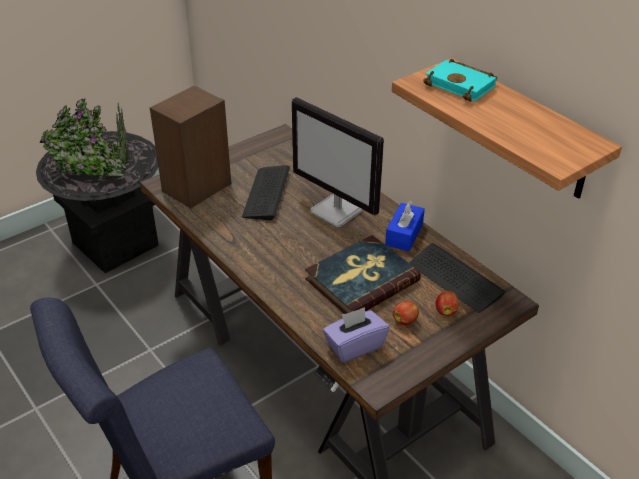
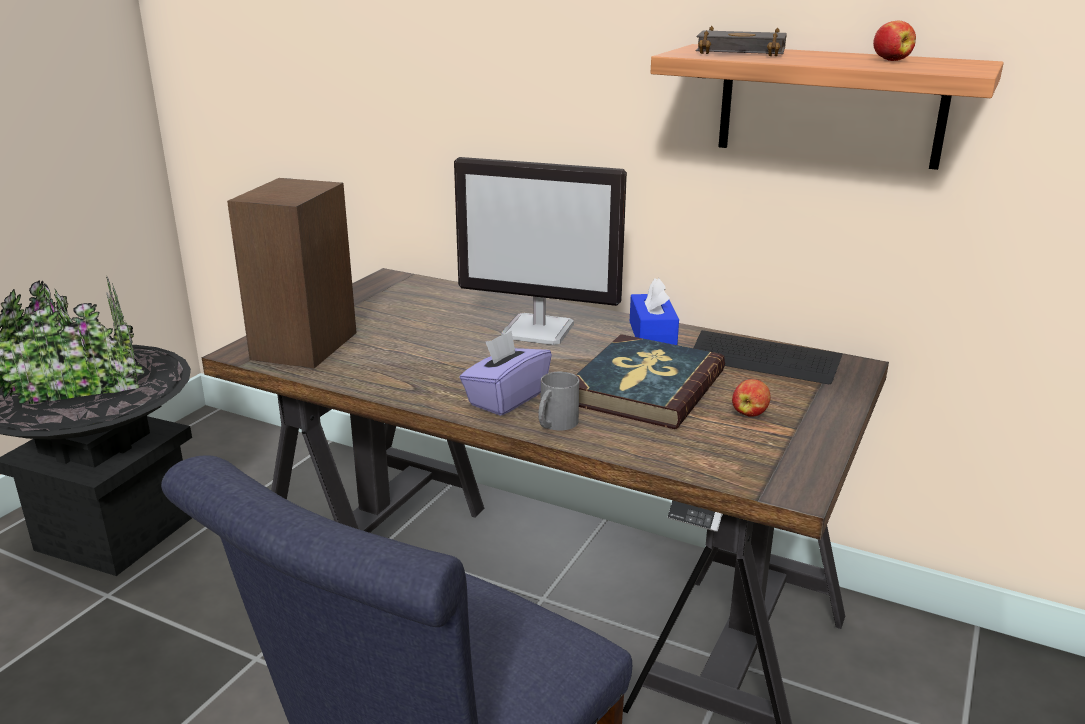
camera: 25 degrees left, 15 degrees down
(266, 193) = (420, 333): keyboard -> none
(287, 293) = (555, 424): none -> grey mug
(354, 346) = (712, 455): purple tissue box -> purple tissue box (506, 398)
(446, 311) = (789, 392): apple -> apple (890, 60)
(462, 85) = (743, 51): turquoise book -> black book

